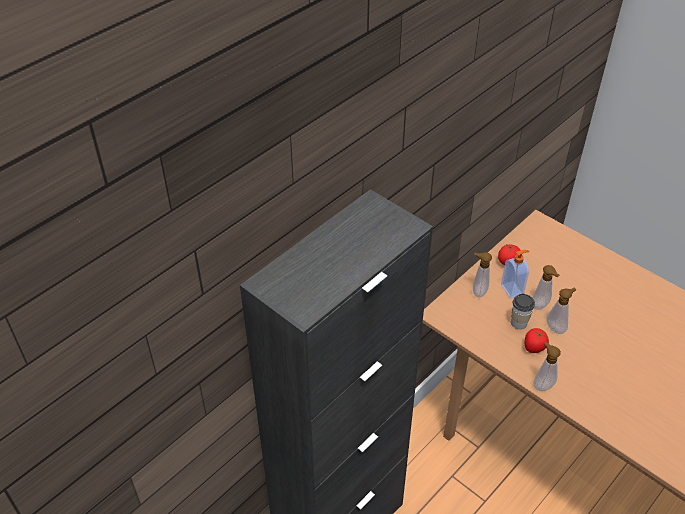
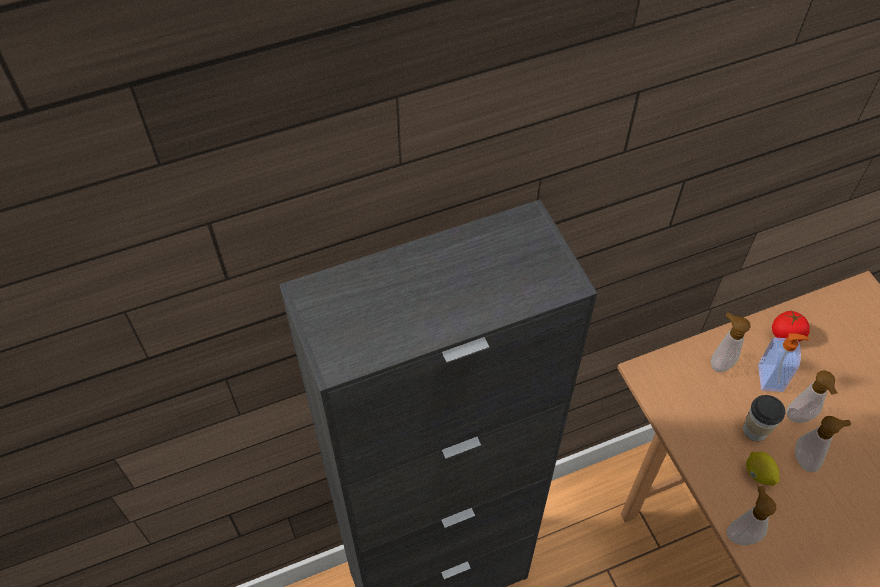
camera: 25 degrees right, 10 degrees up
(534, 347) = (758, 474): tomato -> lemon

